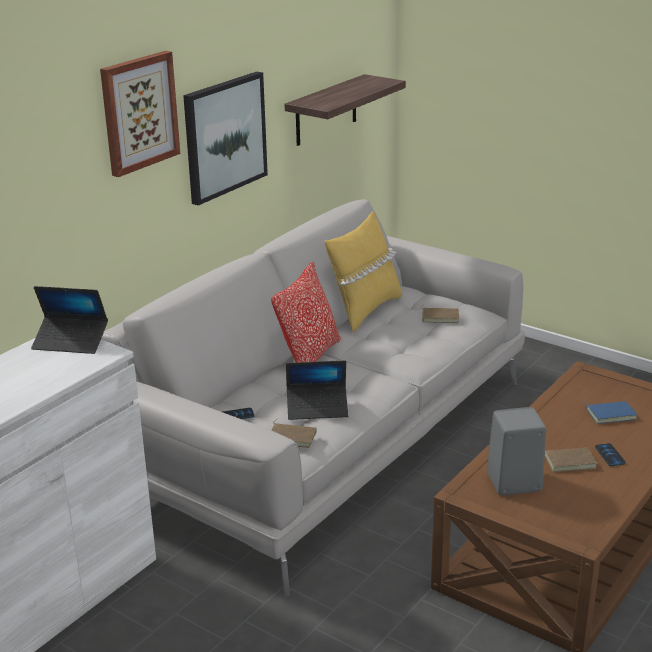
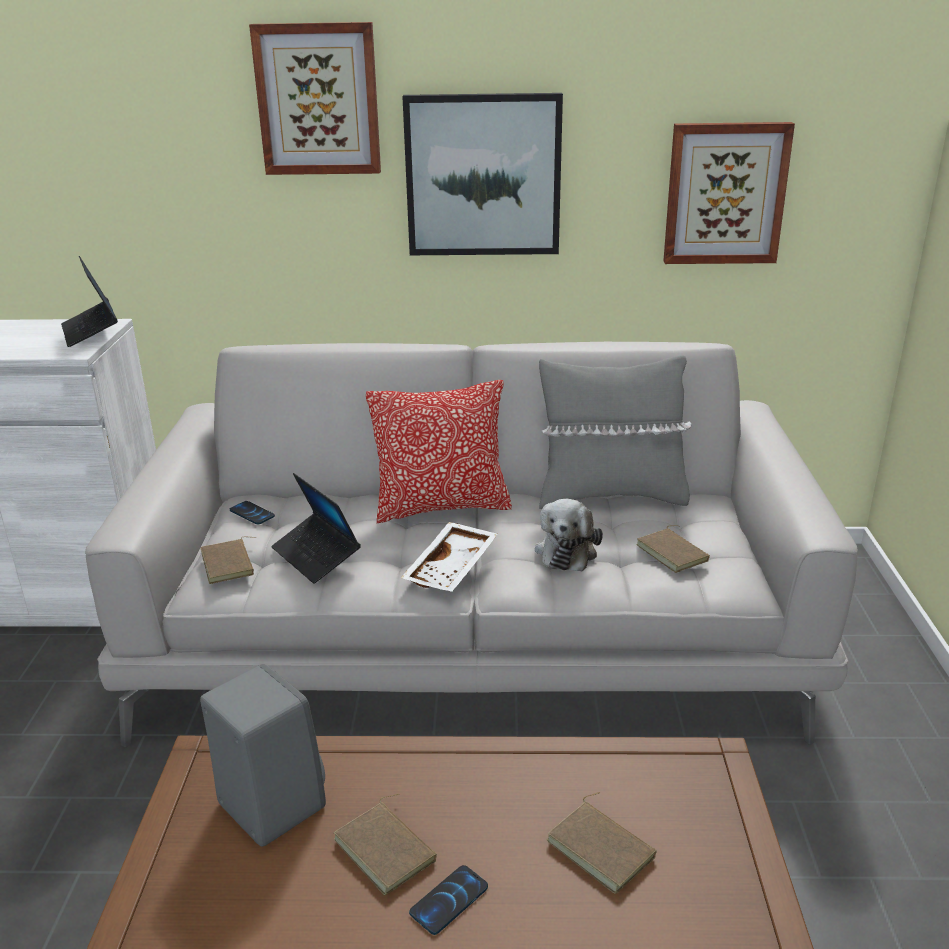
camera: 55 degrees right, 0 degrees up
(326, 110) = (725, 194): shelf -> picture
(364, 310) = (610, 496): yellow pillow -> grey pillow
(382, 374) = (452, 568): none -> white tray
(402, 341) = (567, 551): none -> plush toy
(610, 414) = (603, 848): blue book -> brown book

